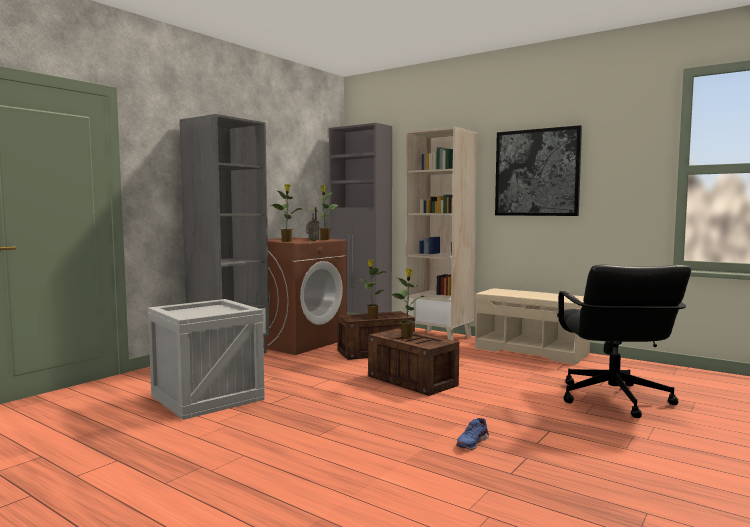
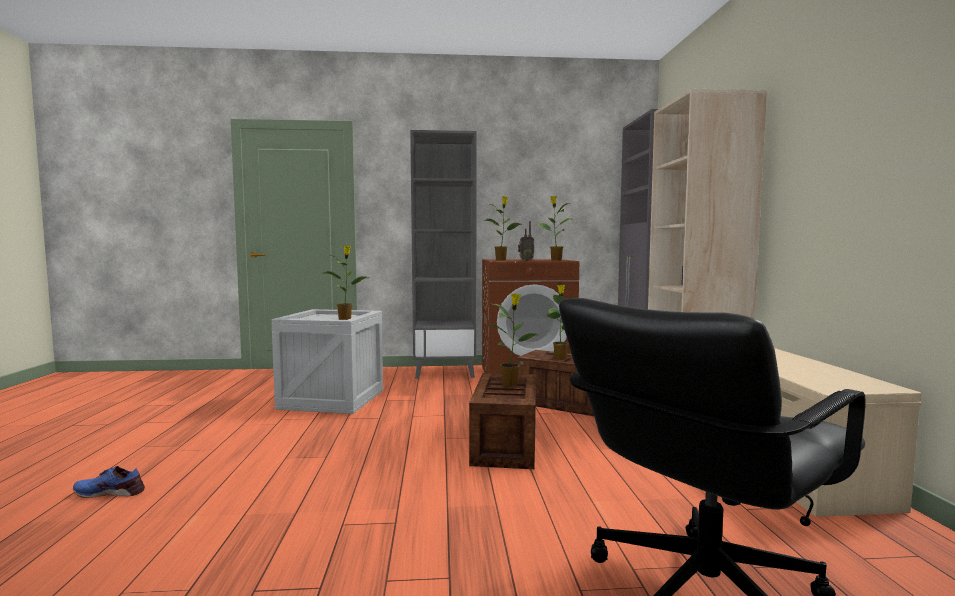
camera: 50 degrees right, 0 degrees up
(228, 310) = (345, 319): none -> potted plant
(472, 442) = (342, 533): blue shoe -> blue shoe (110, 492)
(537, 172) = (845, 140): picture -> none

